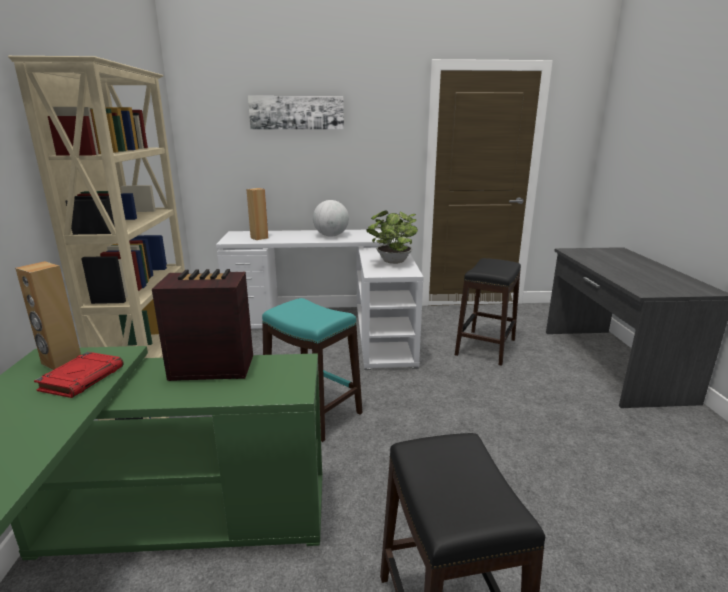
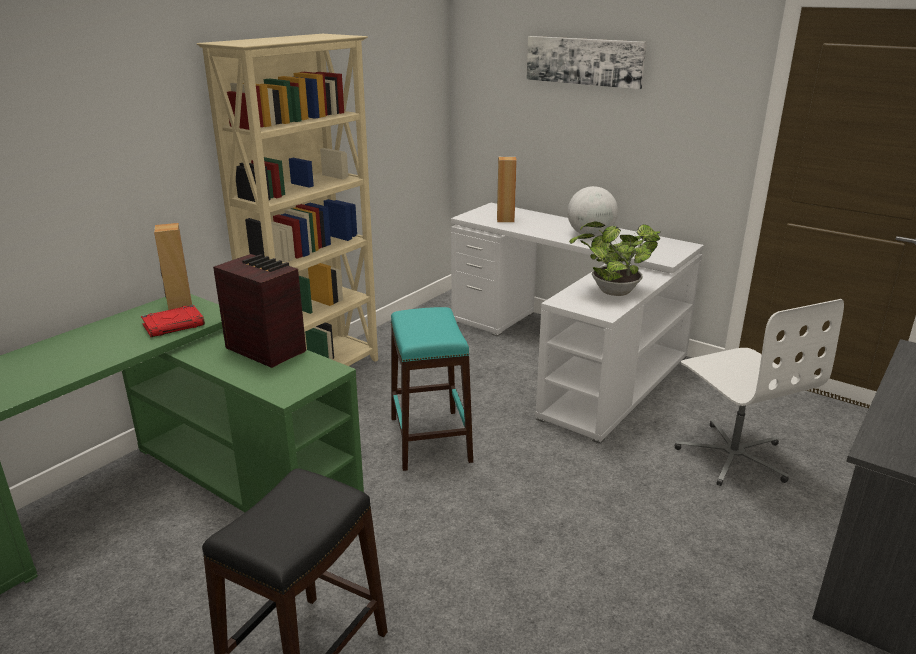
camera: 40 degrees right, 5 degrees up
(486, 347) = (733, 456): black stool -> white office chair

